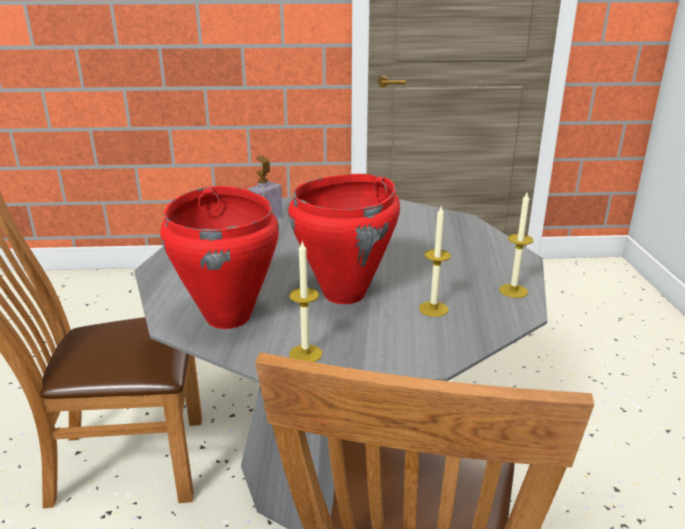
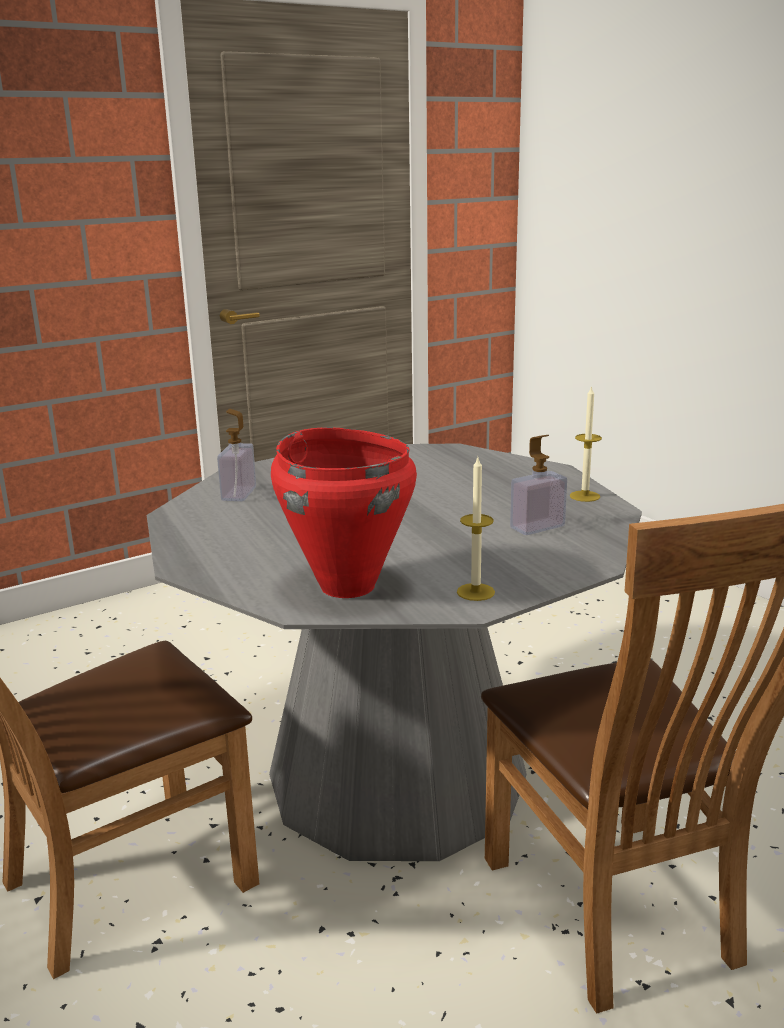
camera: 30 degrees left, 5 degrees down
(345, 294) = (437, 536): red cooking pot -> none
(433, 309) = (537, 527): candle -> soap dispenser

